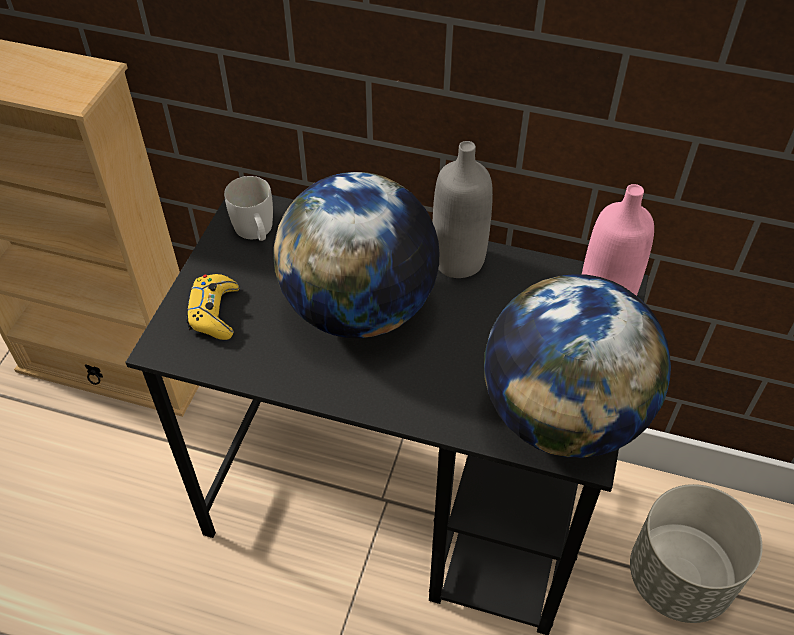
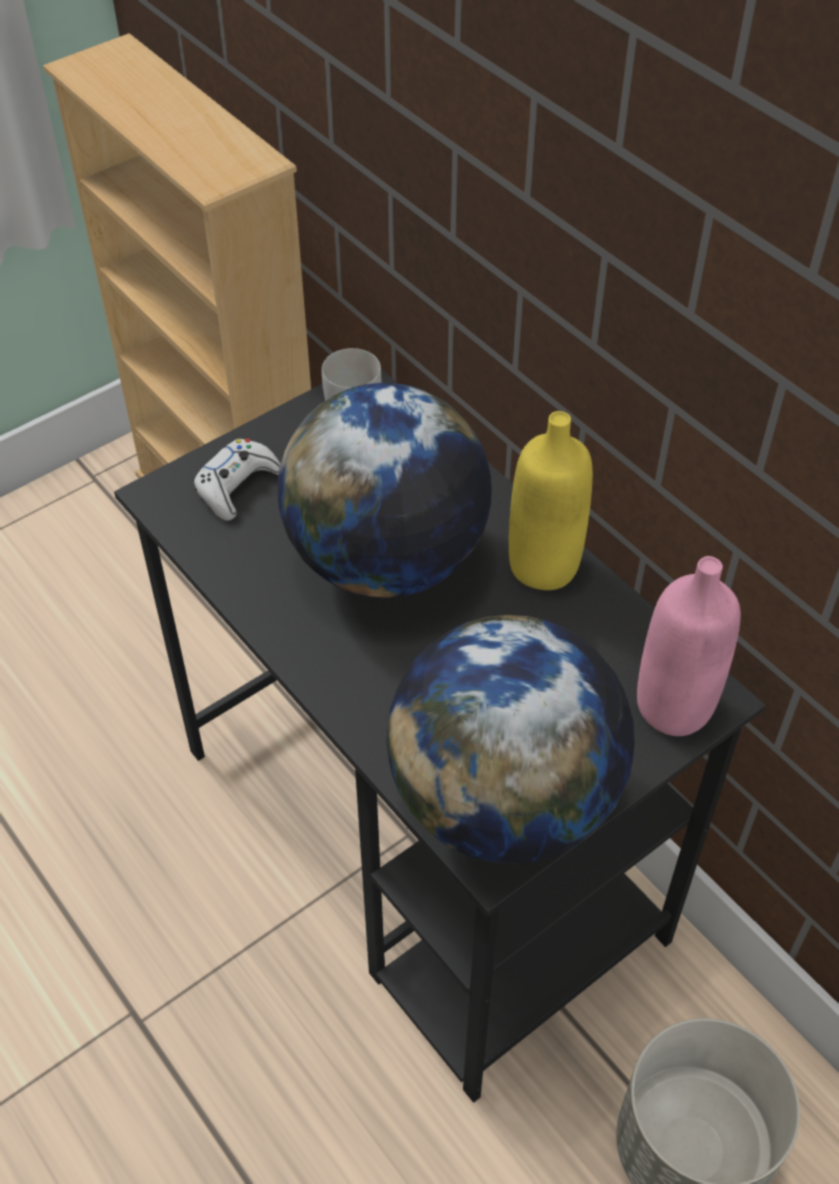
camera: 35 degrees right, 0 degrees up
(214, 313) = (236, 486): yellow game controller -> white game controller
(458, 261) = (543, 566): grey bottle -> yellow bottle

